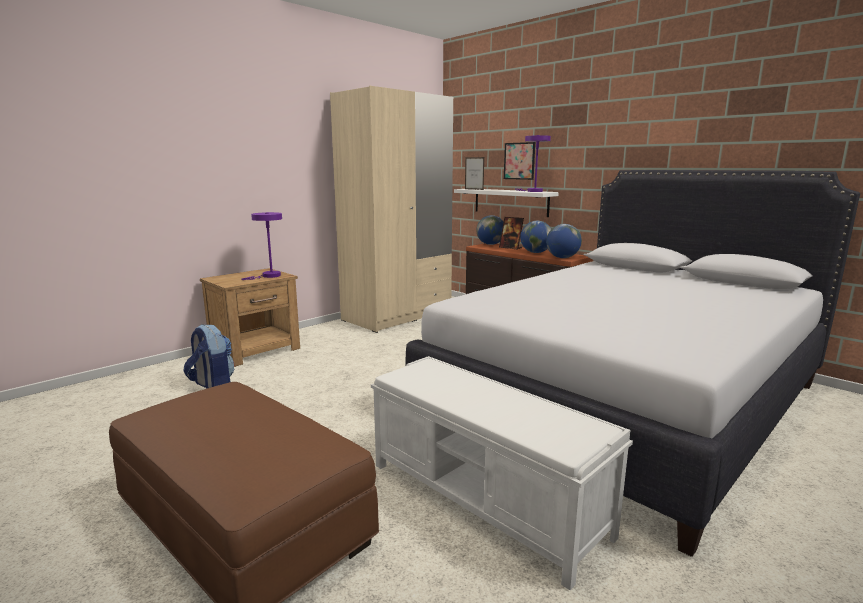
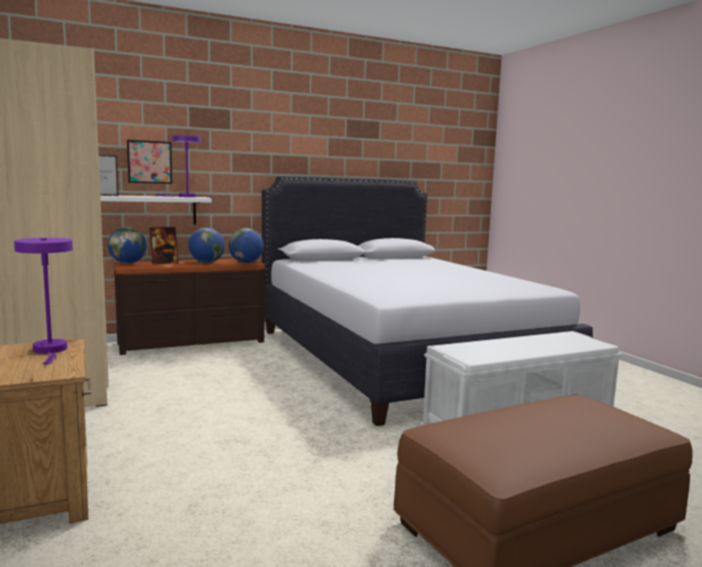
camera: 70 degrees left, 5 degrees down
(212, 386) = (155, 542): backpack -> none

